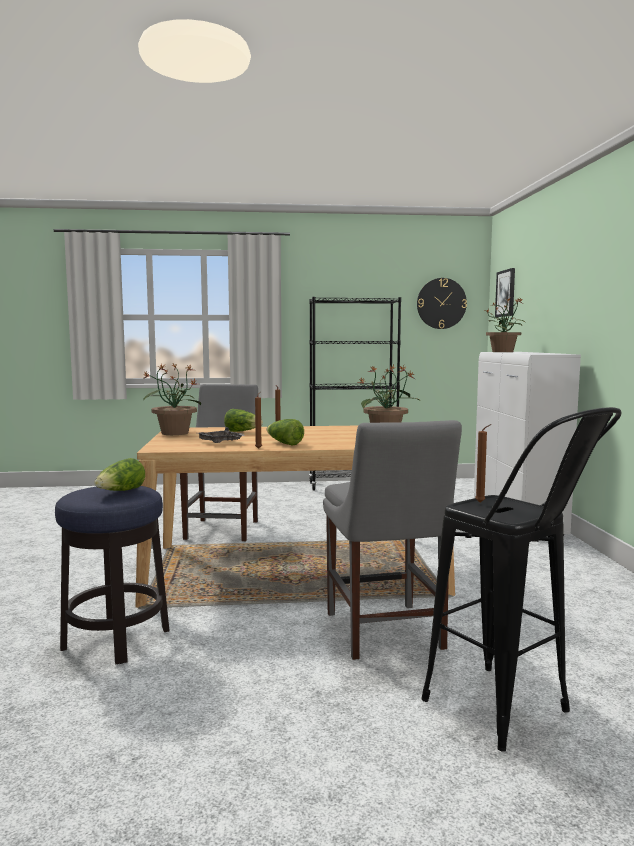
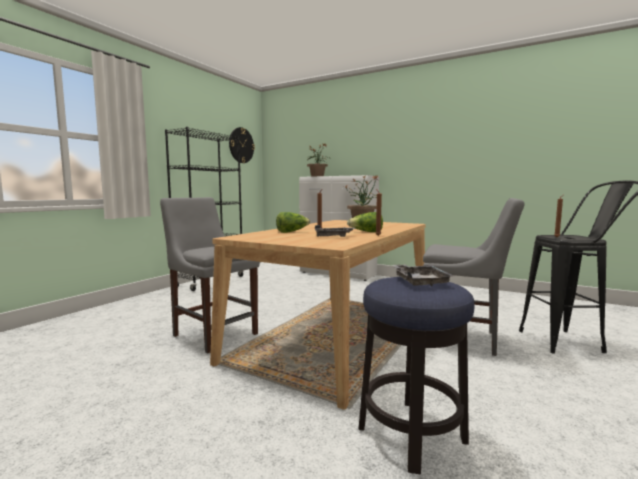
camera: 55 degrees left, 0 degrees up
(121, 492) = (420, 282): lettuce -> grey tray
(174, 433) = (255, 239): potted plant -> none
(506, 293) = (286, 142): picture -> none

